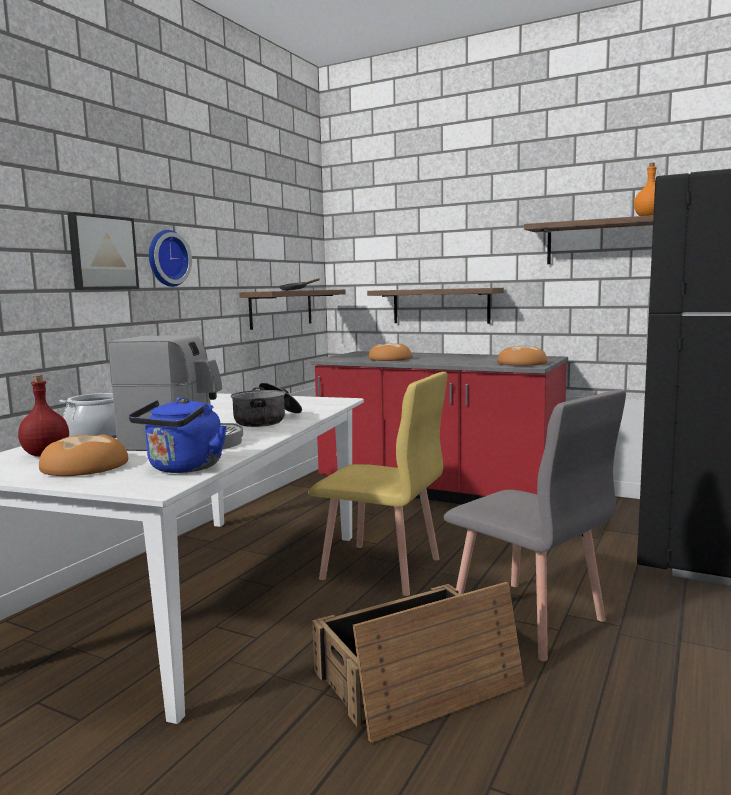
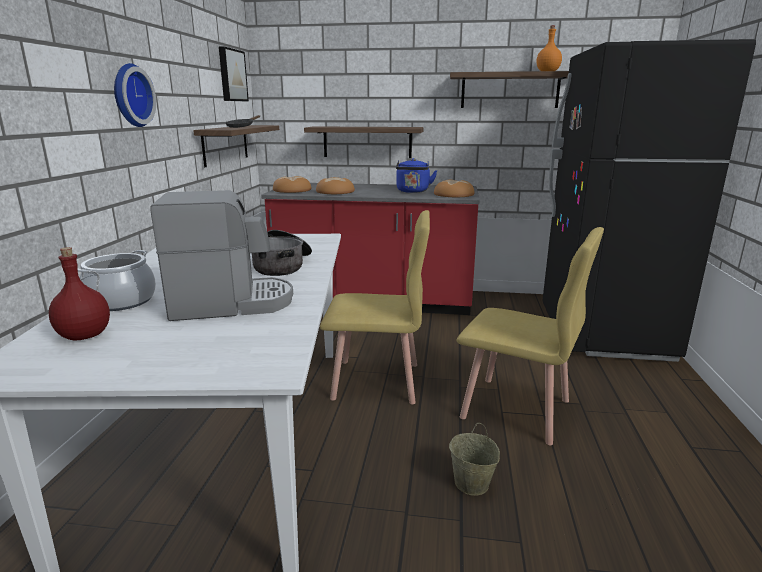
camera: 20 degrees left, 10 degrees up
(85, 466) = (155, 349): bread -> bread (292, 190)
(102, 253) = (69, 89): picture -> picture (231, 75)
(183, 468) = (272, 339): blue kettle -> blue kettle (413, 191)
(416, 680) = (472, 484): crate -> beige bucket
(528, 619) = (516, 410): grey chair -> yellow chair

